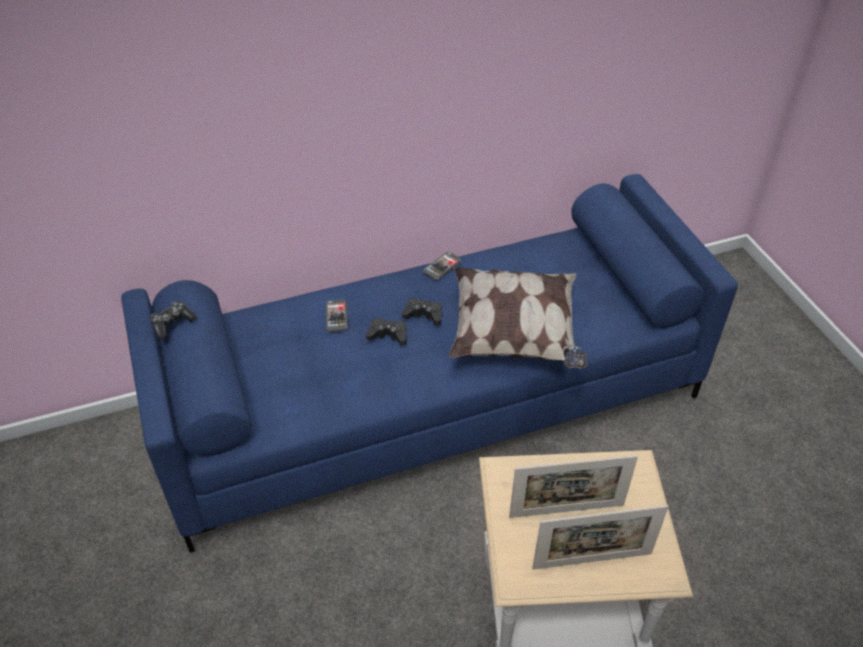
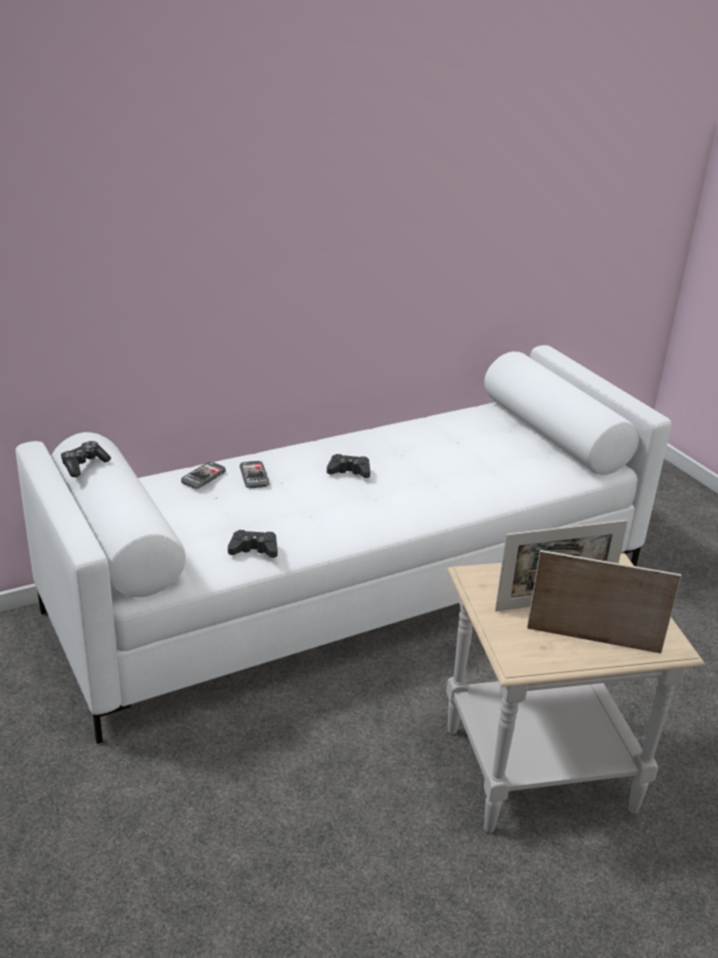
camera: 10 degrees left, 15 degrees down
(388, 335) = (315, 489): black game controller -> black game controller (254, 550)
(432, 401) = (353, 588): blue sofa -> white sofa
(442, 267) = (358, 434): phone -> phone (203, 477)
(514, 336) = (450, 486): pillow -> none
(592, 561) = (593, 640): picture frame -> picture frame turned 150 degrees counterclockwise

